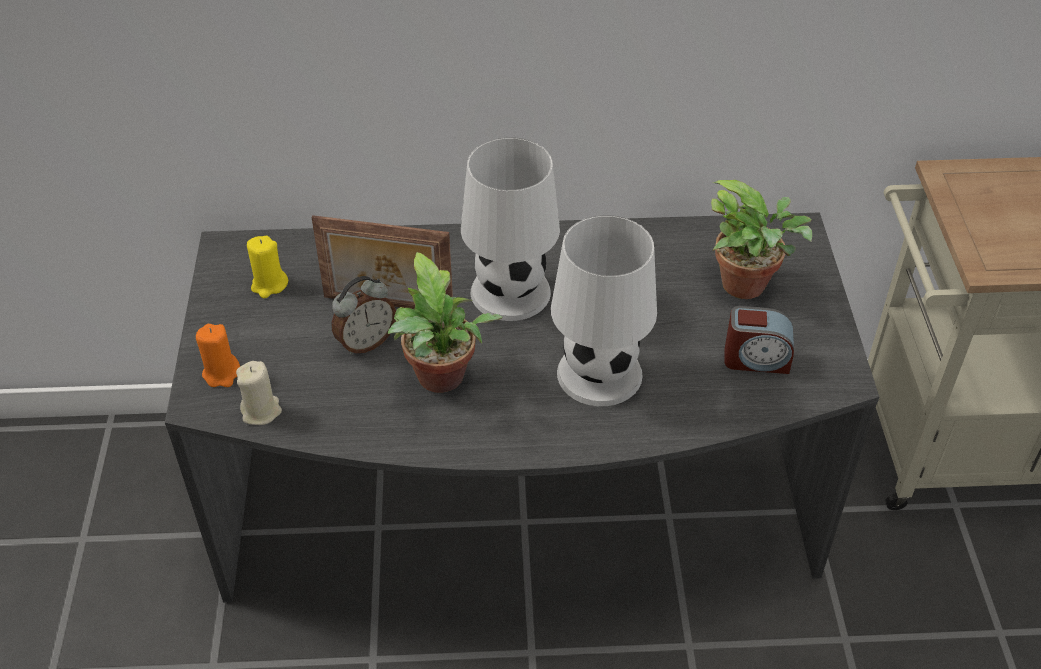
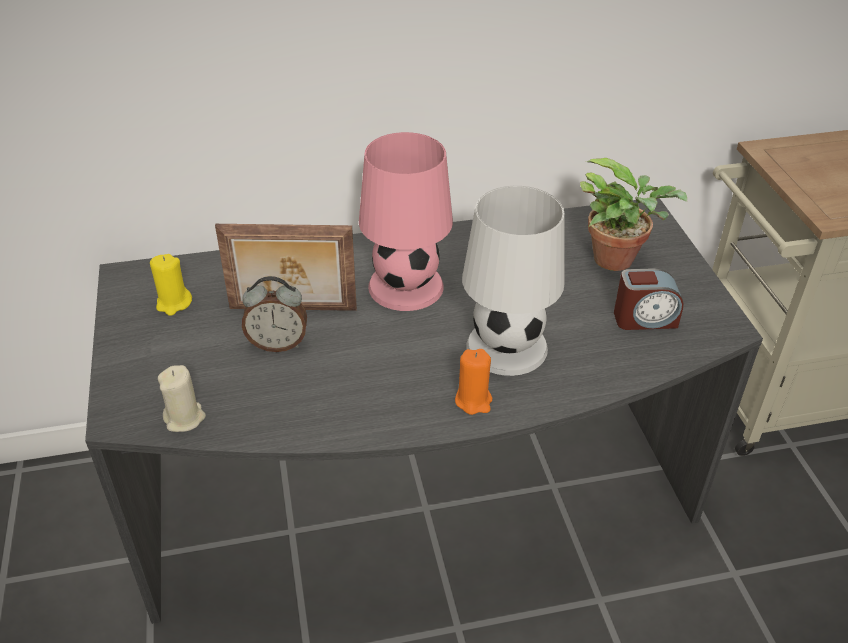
camera: 10 degrees left, 5 degrees down
(221, 373) = (138, 388): orange candle -> orange candle (473, 400)
(366, 342) = (278, 344): alarm clock -> alarm clock turned 45 degrees clockwise
(442, 381) = (360, 370): potted plant -> none
(511, 292) = (407, 286): white table lamp -> pink table lamp

